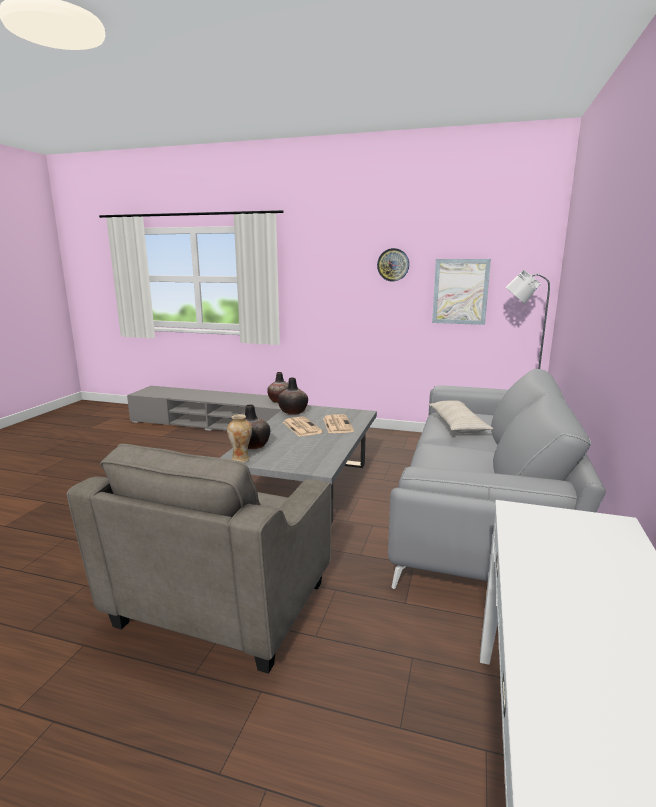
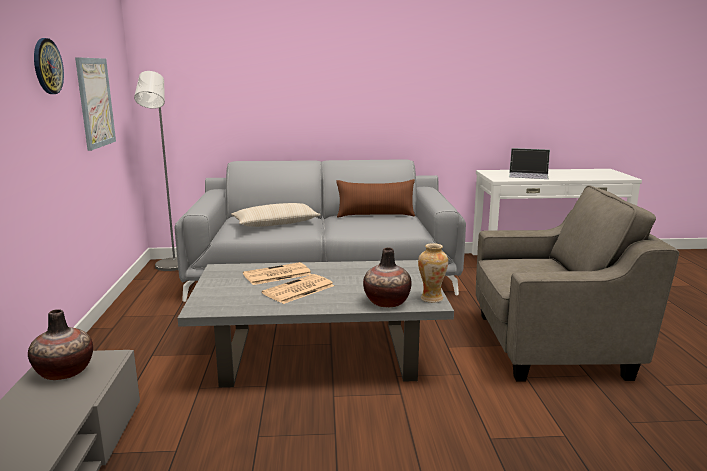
camera: 110 degrees left, 0 degrees up
(293, 412) = (230, 306): vase -> none
(483, 467) = (375, 215): none -> brown pillow
(574, 560) = (528, 175): none -> laptop

